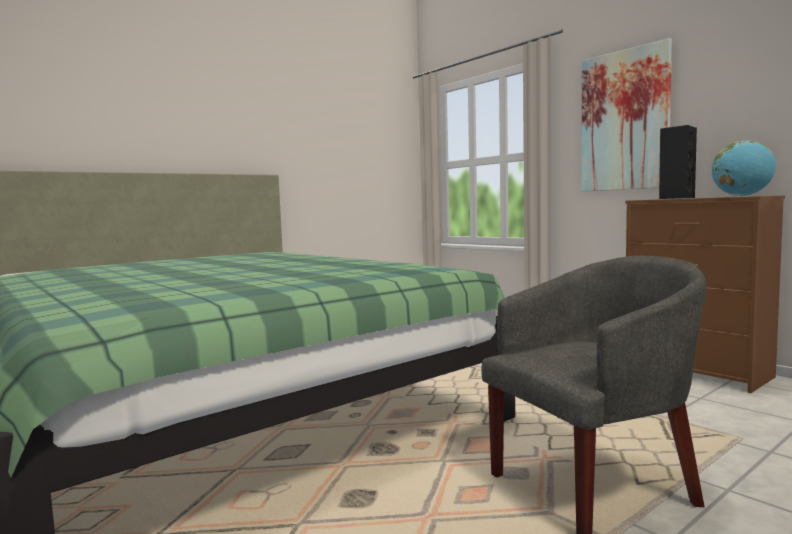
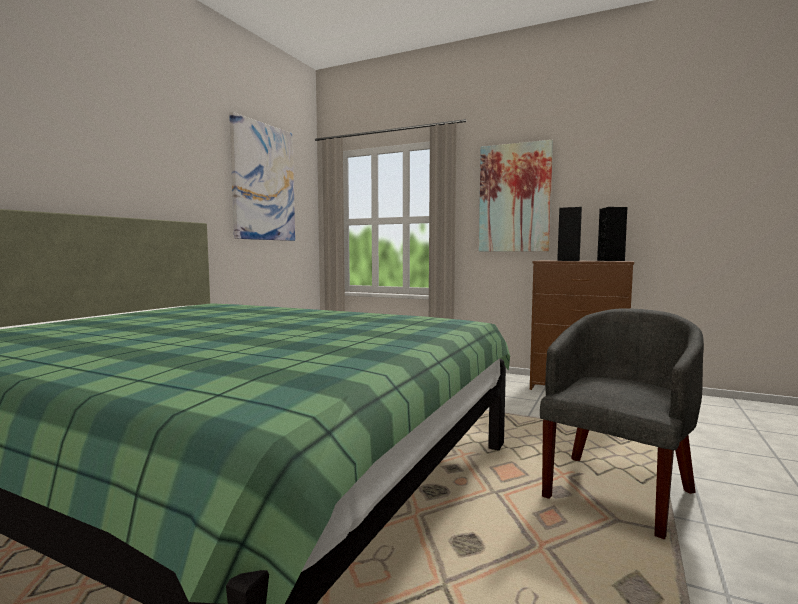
camera: 25 degrees left, 0 degrees up
(348, 129) = (263, 182): none -> picture
(742, 196) = (611, 260): globe -> black speaker

